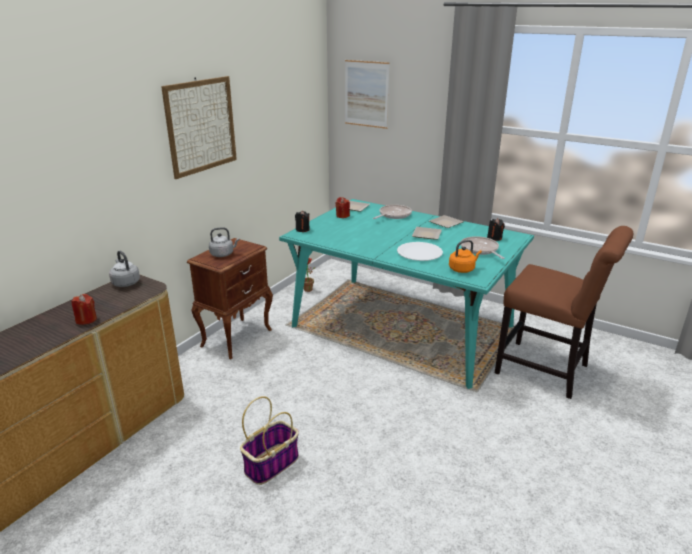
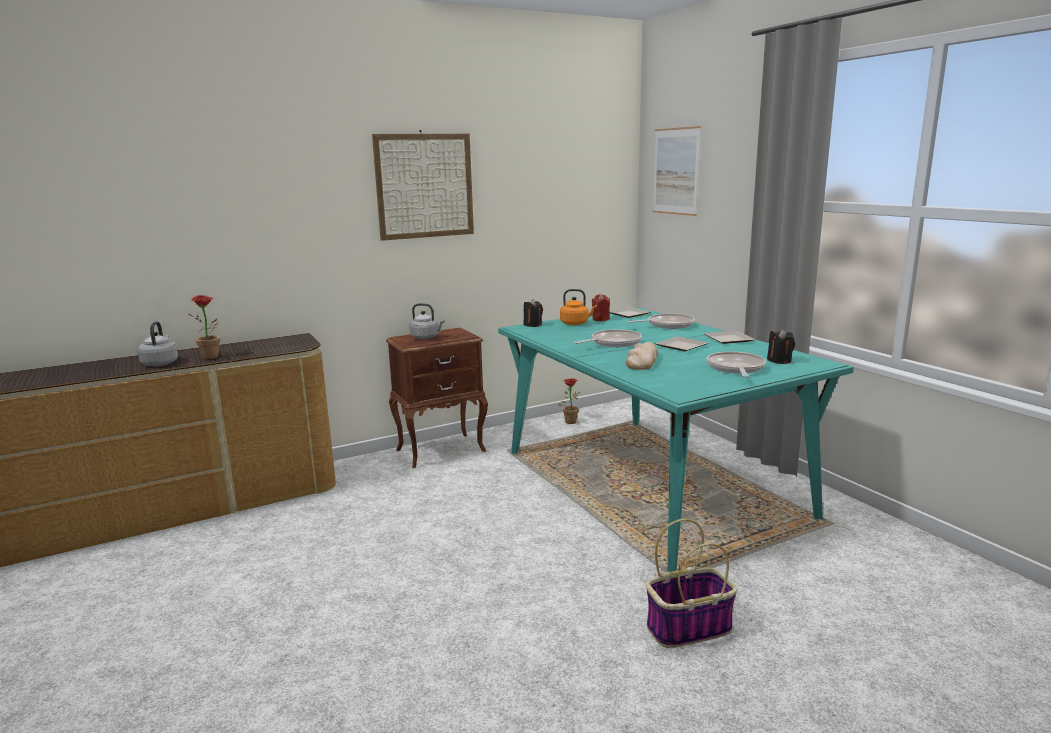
camera: 30 degrees right, 10 degrees down
(86, 320) = (213, 357): red candle -> potted plant
(125, 282) = (289, 339): grey kettle -> grey kettle (161, 363)
(271, 463) = (342, 575): basket -> basket (689, 627)
(381, 239) = (613, 343): none -> frying pan
(419, 253) = (642, 360): white plate -> bread
(462, 269) = (675, 382): orange kettle -> orange kettle (576, 323)
(546, 371) = (823, 587): brown chair -> none

